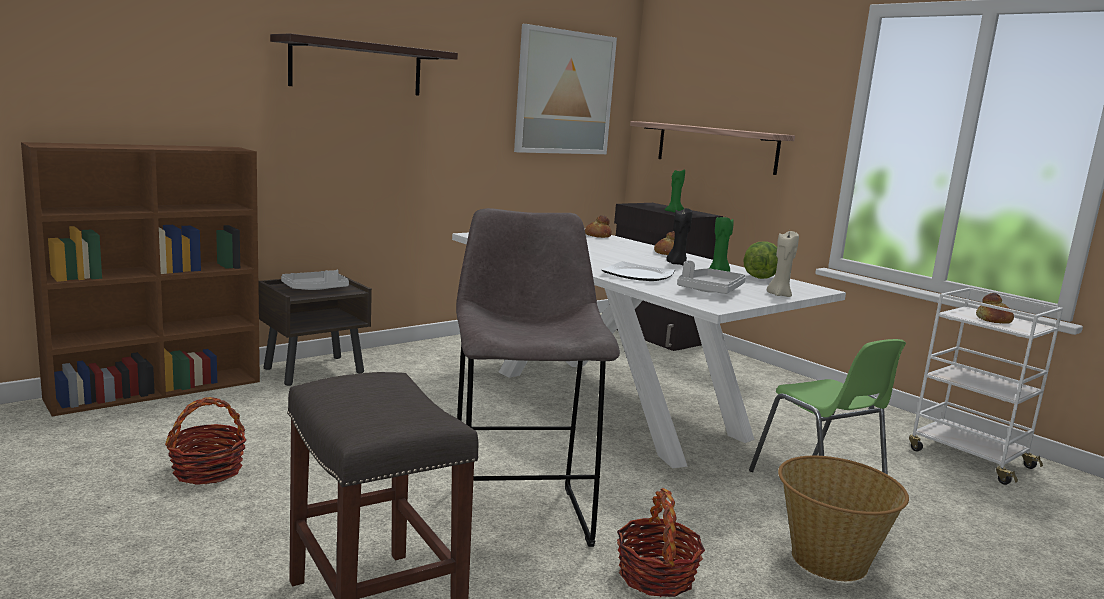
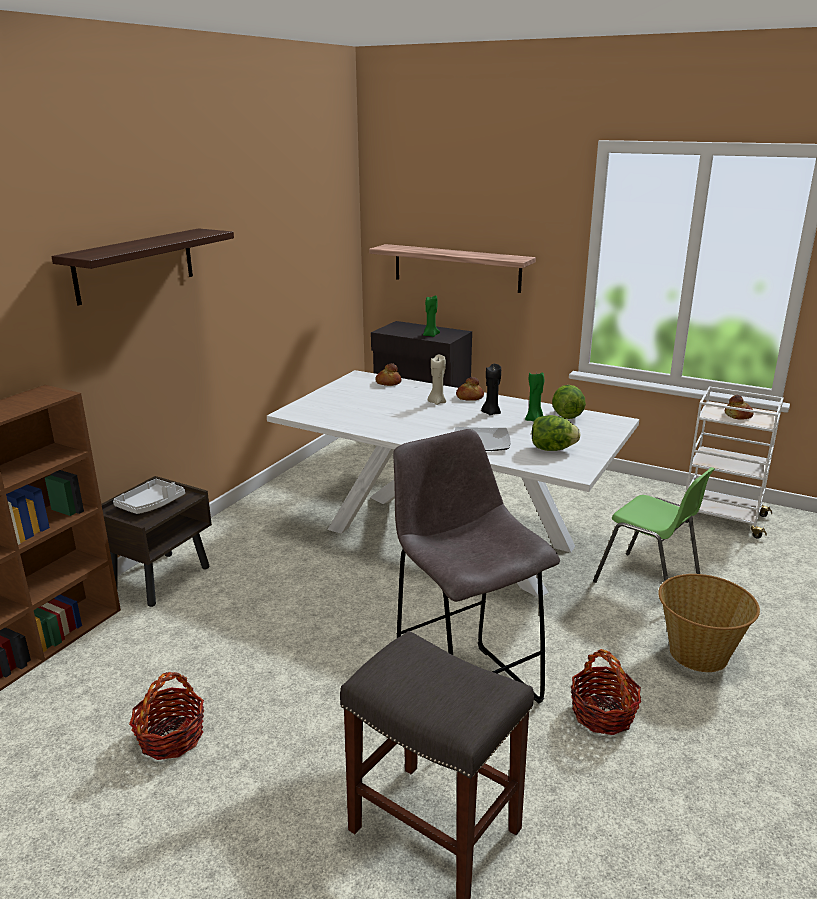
camera: 20 degrees left, 10 degrees up
(564, 93) = (308, 233): picture -> none
(710, 290) = (552, 449): grey tray -> lettuce
(779, 295) = (602, 439): beige candle -> beige candle (437, 402)

